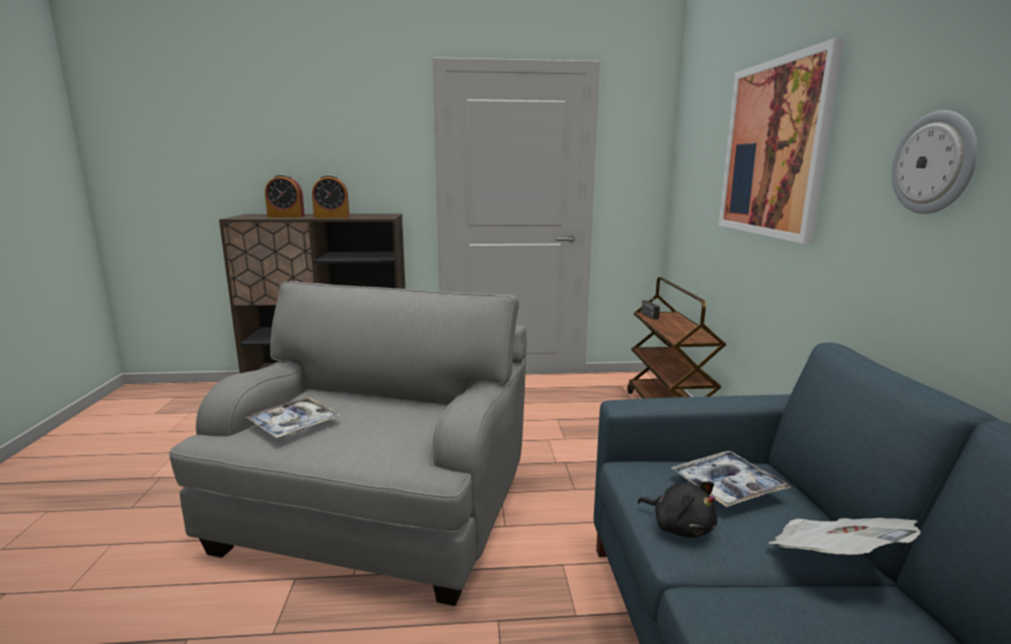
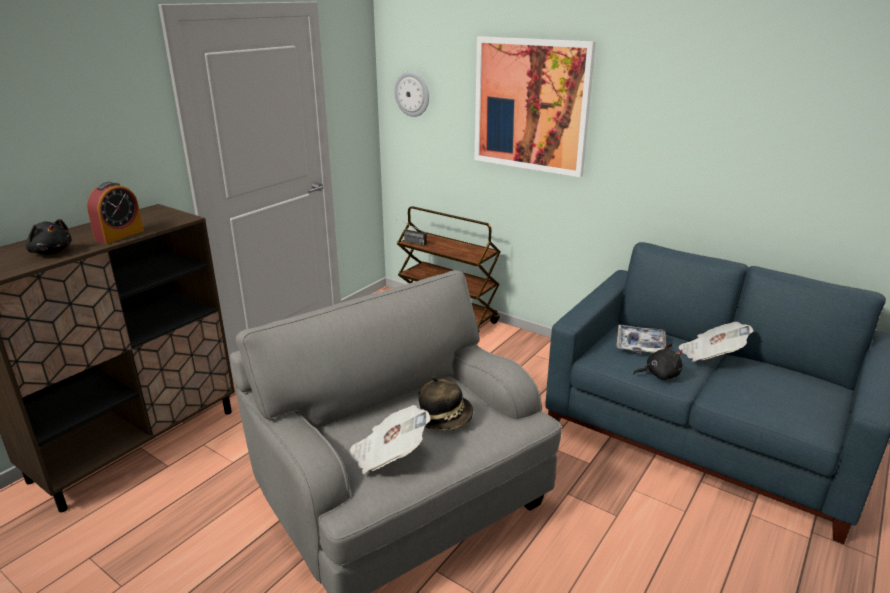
camera: 50 degrees left, 10 degrees up
(286, 216) = (51, 252): alarm clock -> black plush toy
(294, 425) = (389, 455): tray -> newspaper
(379, 428) = (445, 419): none -> hat
(934, 163) = (676, 134): wall clock -> wall clock (412, 94)

